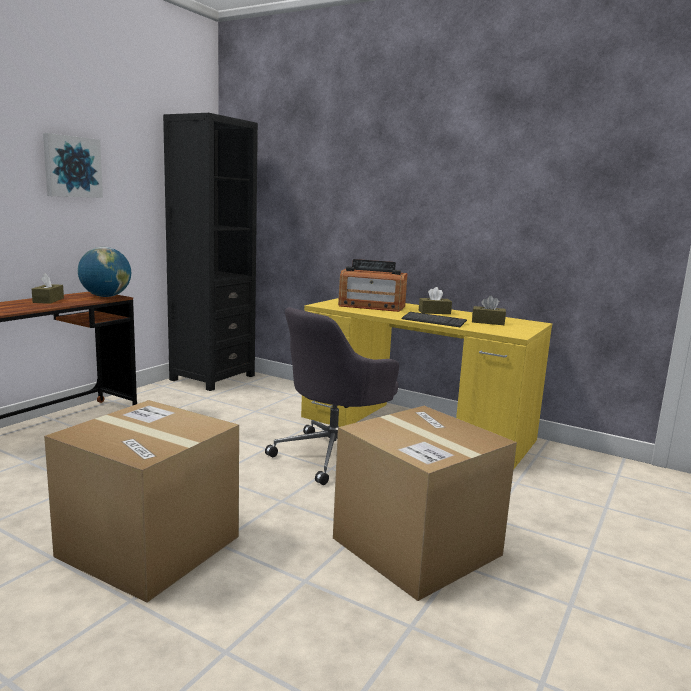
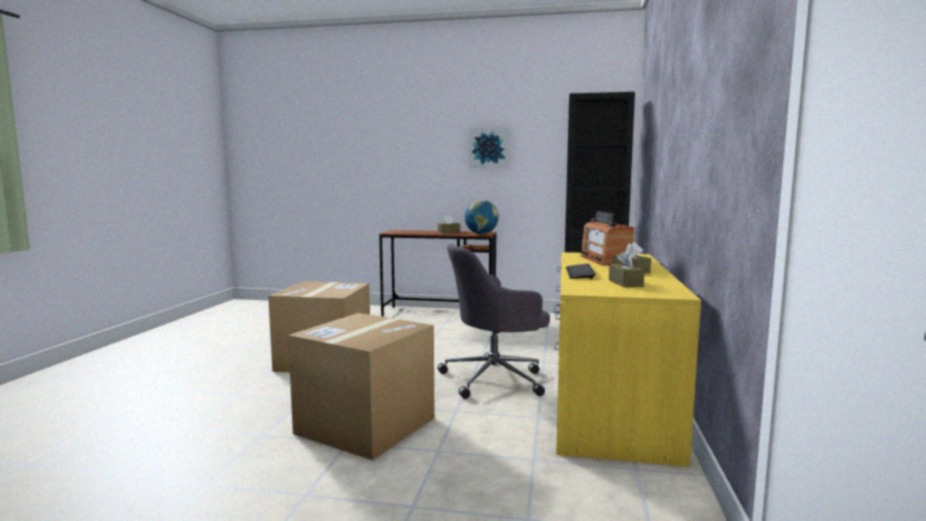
camera: 70 degrees right, 5 degrees down
(334, 455) = (495, 379): grey office chair -> grey office chair turned 45 degrees counterclockwise

